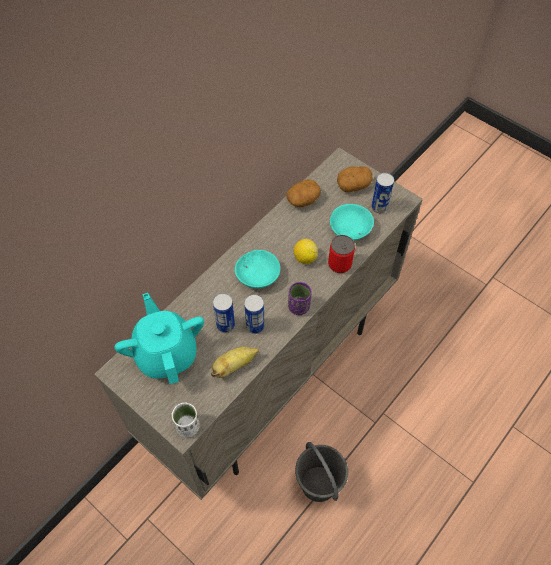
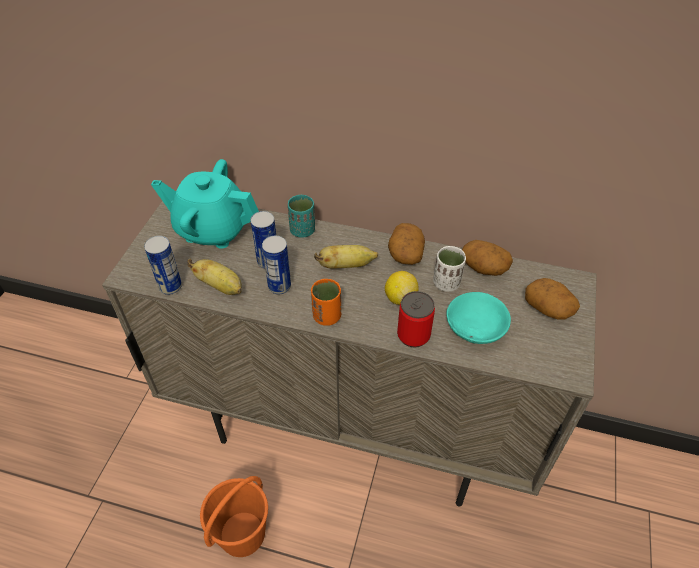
camera: 65 degrees right, 10 degrees down
(166, 353) = (212, 229): turquoise teapot -> turquoise teapot turned 120 degrees counterclockwise
(188, 426) = (134, 276): white cup -> white cup (446, 283)
(205, 291) = (302, 230): none -> turquoise cup
(258, 277) = (346, 265): turquoise bowl -> banana
(266, 237) = (405, 253): none -> potato
(299, 307) = (327, 316): purple cup -> orange cup
(318, 483) = (243, 533): grey bucket -> orange bucket
(379, 207) = (535, 348): can -> can (170, 286)

